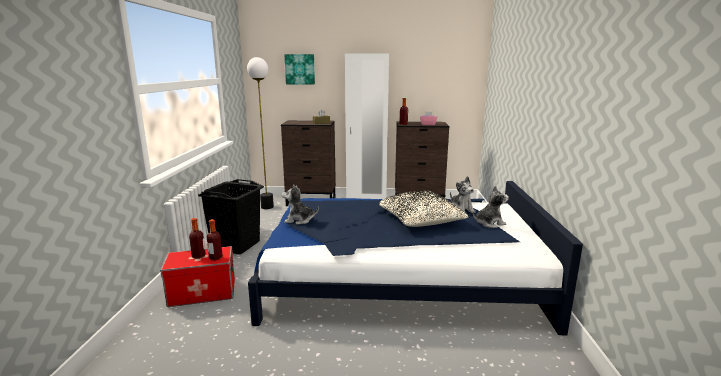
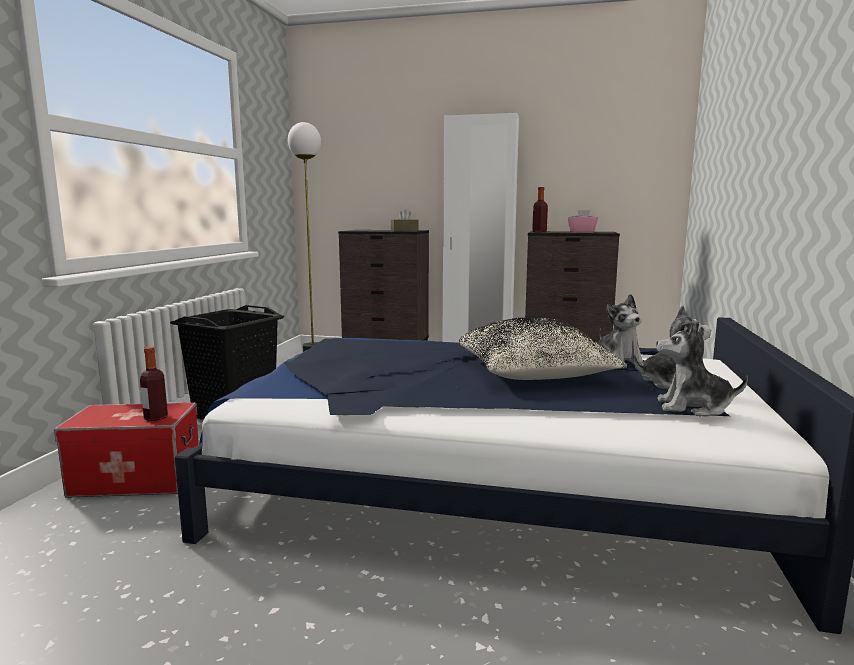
camera: 10 degrees right, 5 degrees down
(198, 256) = (131, 413): bottle -> none
(299, 220) = (309, 362): plush toy -> plush toy (693, 407)
(300, 69) = (376, 147): picture -> none

